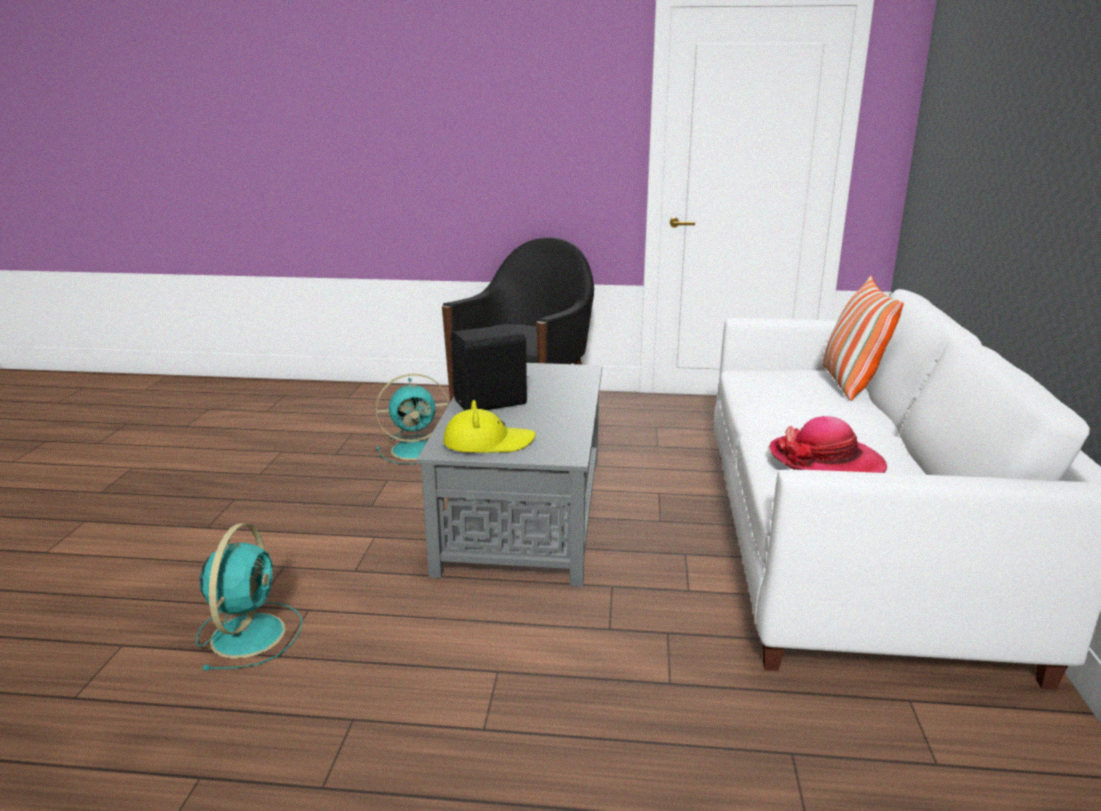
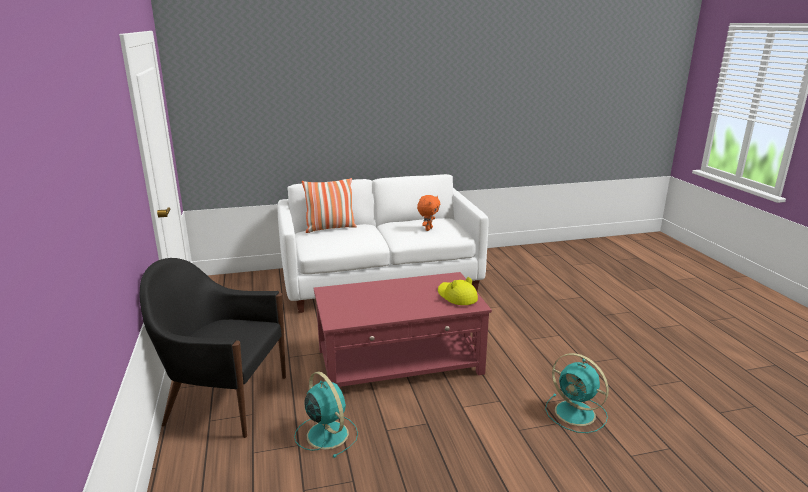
camera: 110 degrees left, 0 degrees up
(249, 633) = (576, 414): turquoise fan -> turquoise fan turned 120 degrees counterclockwise
(492, 403) = (403, 306): black speaker -> none
(523, 513) = (400, 361): grey coffee table -> red coffee table
(826, 461) = (428, 229): hat -> orange plush toy

